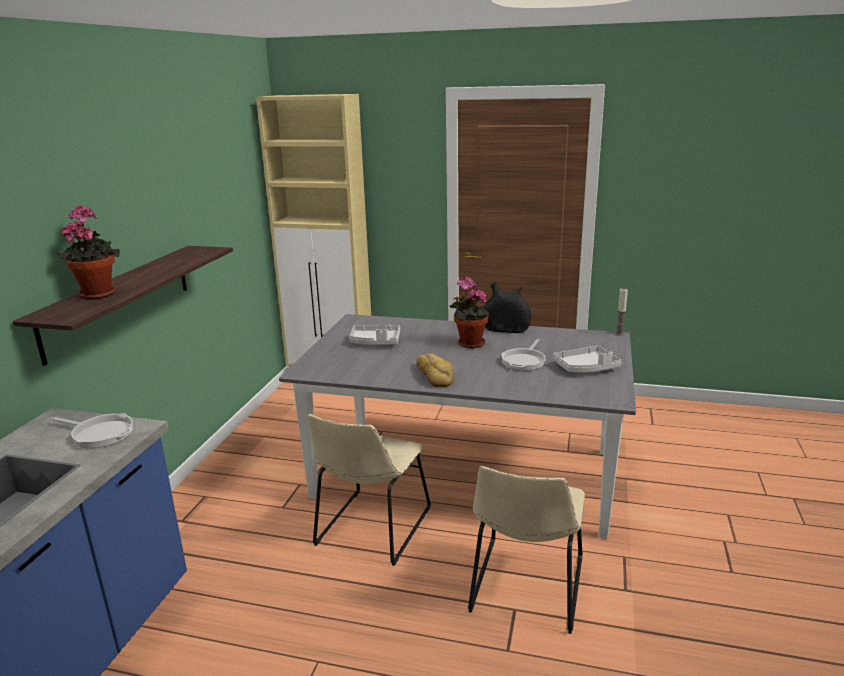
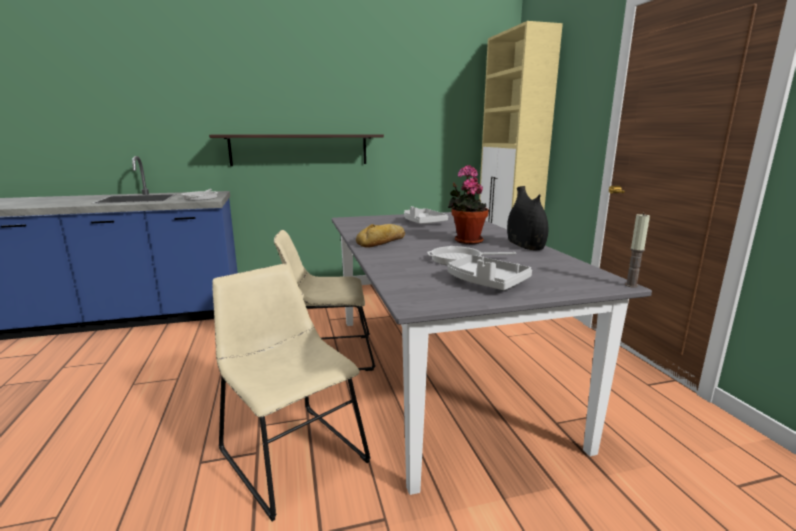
camera: 60 degrees right, 5 degrees down
(98, 293) = (265, 134): potted plant -> none
(526, 588) = (290, 452): beige chair -> beige chair turned 60 degrees clockwise

